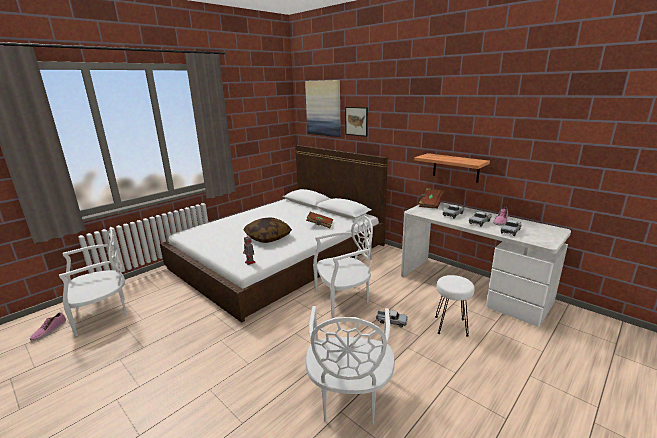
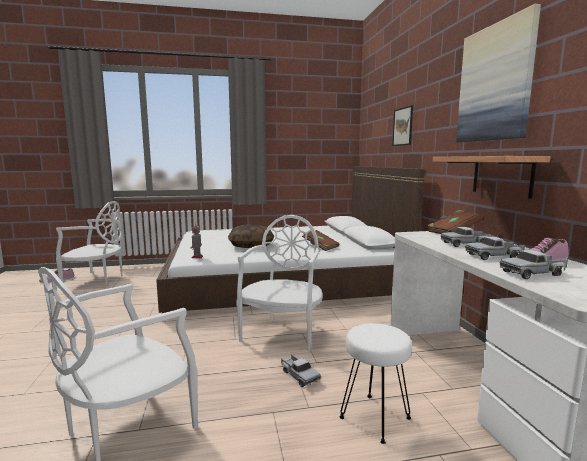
camera: 35 degrees right, 10 degrees down
(323, 108) = (378, 117): picture -> picture (495, 83)
(343, 298) = (283, 332): white chair -> white chair turned 90 degrees counterclockwise

